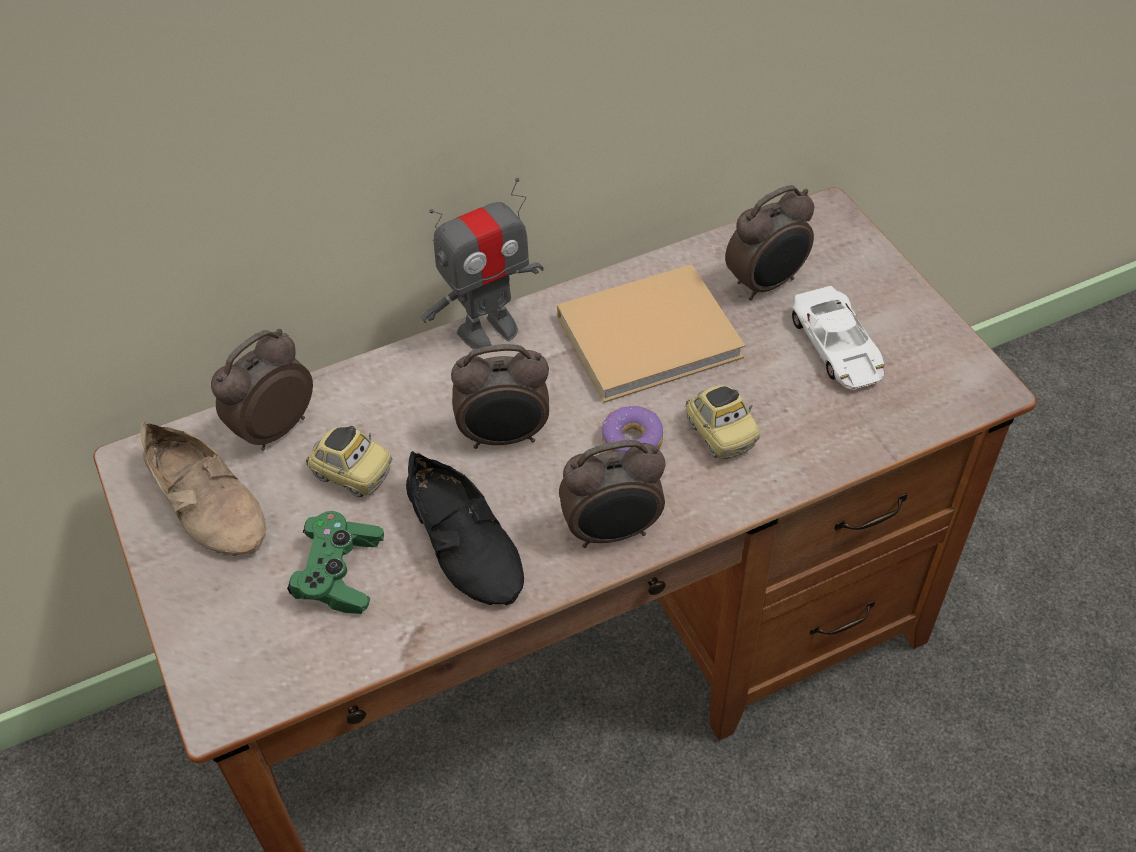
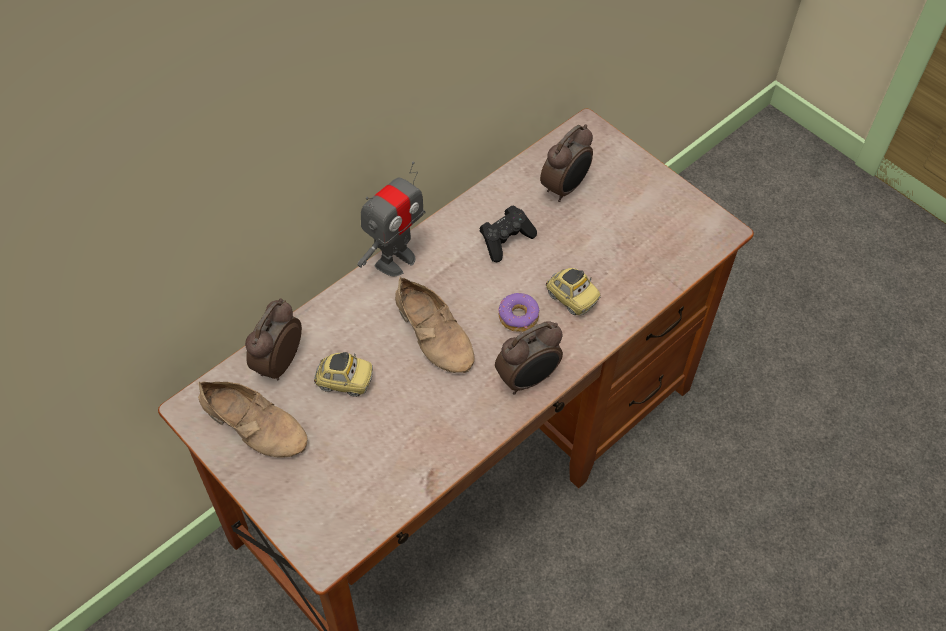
camera: 20 degrees left, 5 degrees up
(339, 573) = (365, 450): green game controller -> none
(467, 540) = (438, 408): black shoe -> none
(505, 437) = (435, 332): alarm clock -> beige shoe
(654, 335) = (506, 240): beige book -> black game controller
(837, 347) = (624, 223): white toy car -> none

